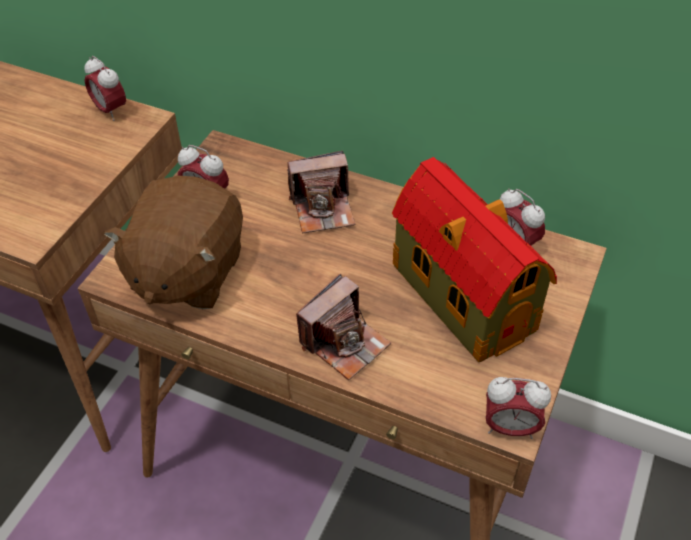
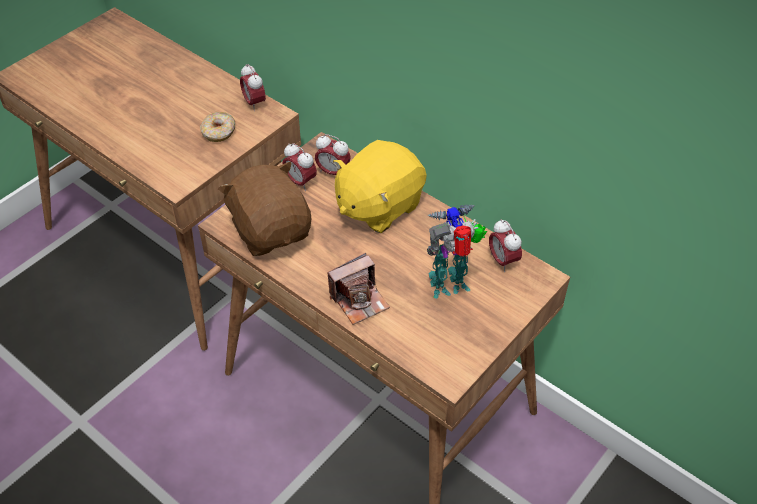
camera: 15 degrees right, 0 degrees up
(72, 156) = (219, 132): none -> donut
(187, 272) = (271, 230): brown plush toy -> brown plush toy turned 120 degrees clockwise
(323, 209) = (378, 206): camera -> yellow plush toy
(461, 294) = (451, 286): toy house -> toy robot
(510, 427) = (447, 379): alarm clock -> alarm clock (333, 172)

